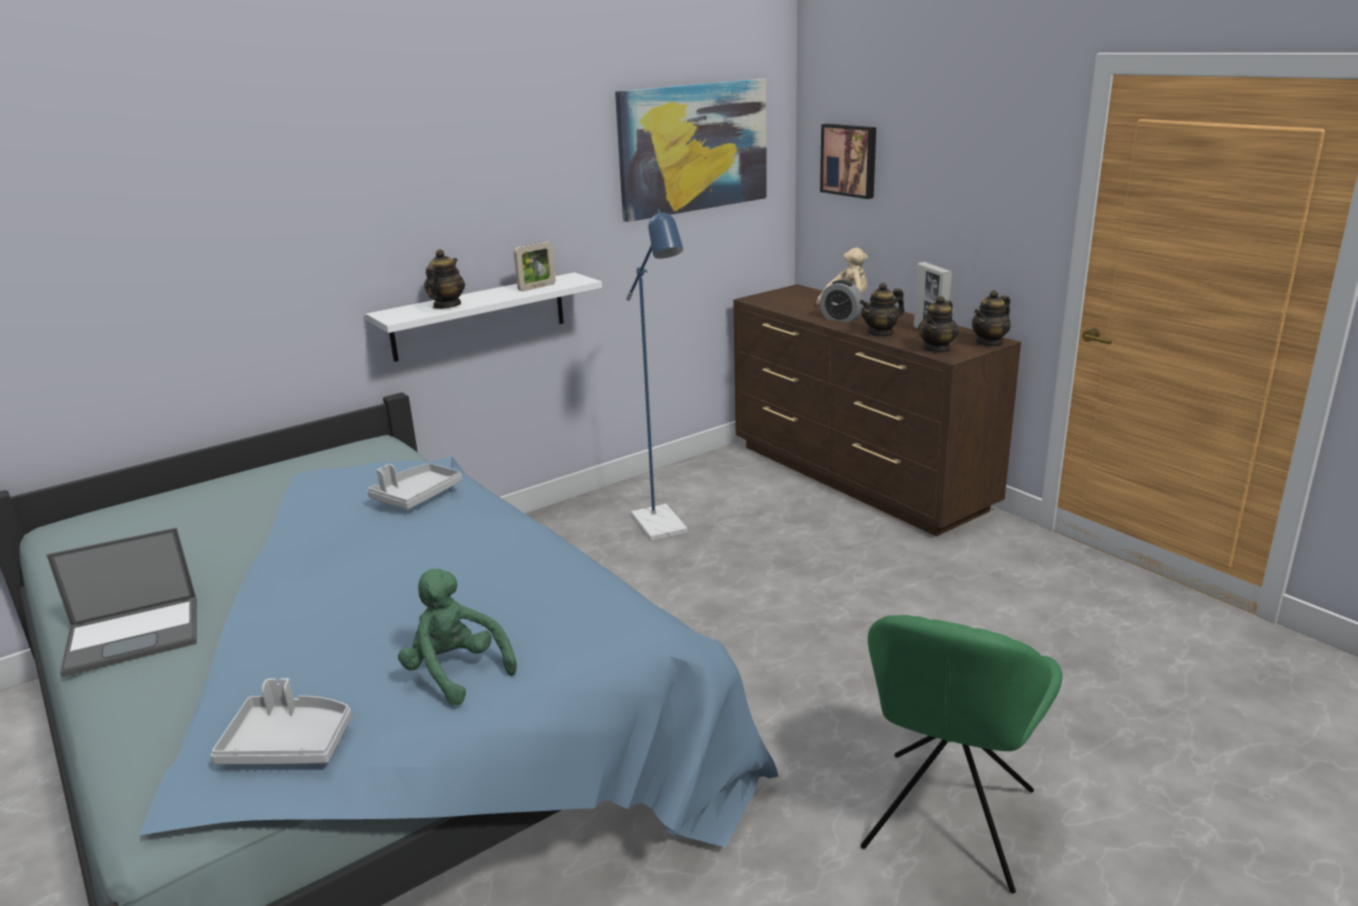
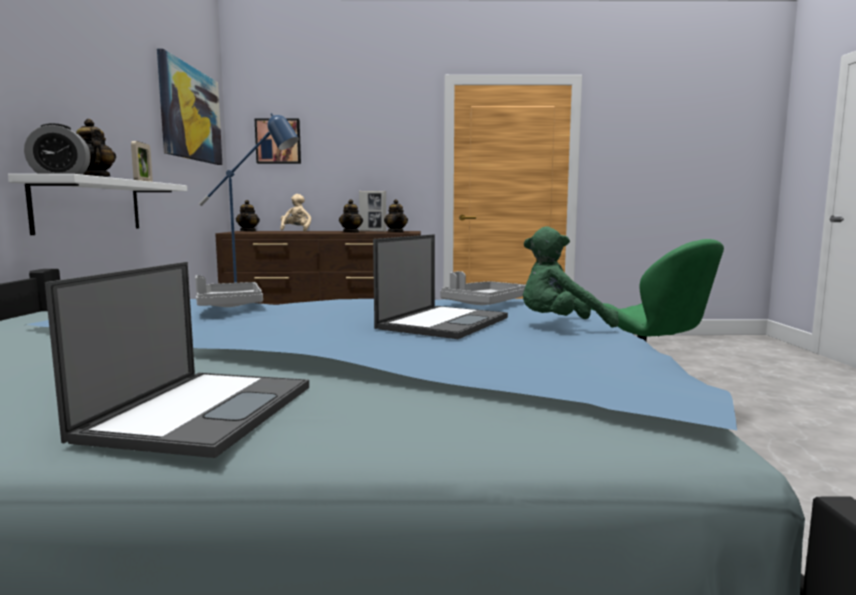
camera: 55 degrees left, 15 degrees down
(289, 743) = (612, 365): grey tray -> grey tray (484, 304)
(413, 612) = (444, 322): none -> laptop
(841, 319) = (312, 232): alarm clock -> alarm clock (60, 174)
(989, 343) = (410, 231): teapot -> teapot (248, 231)

